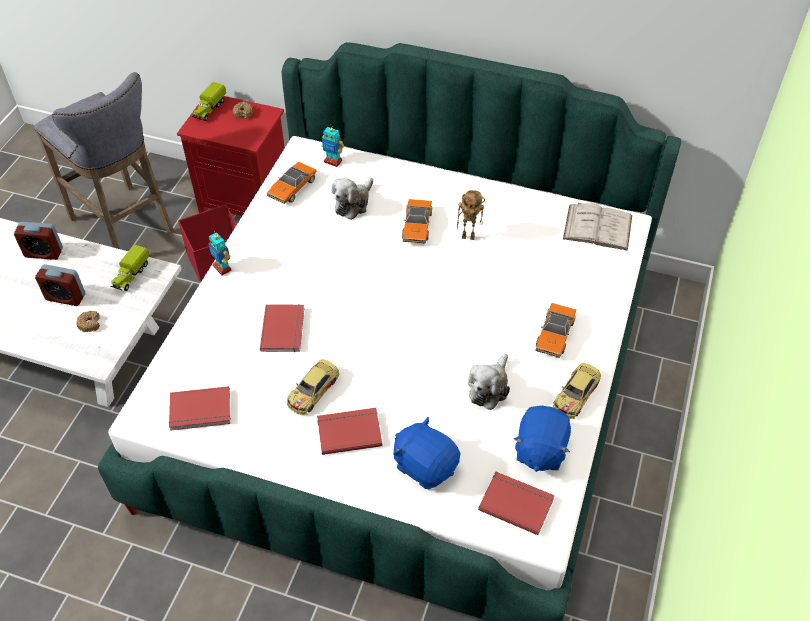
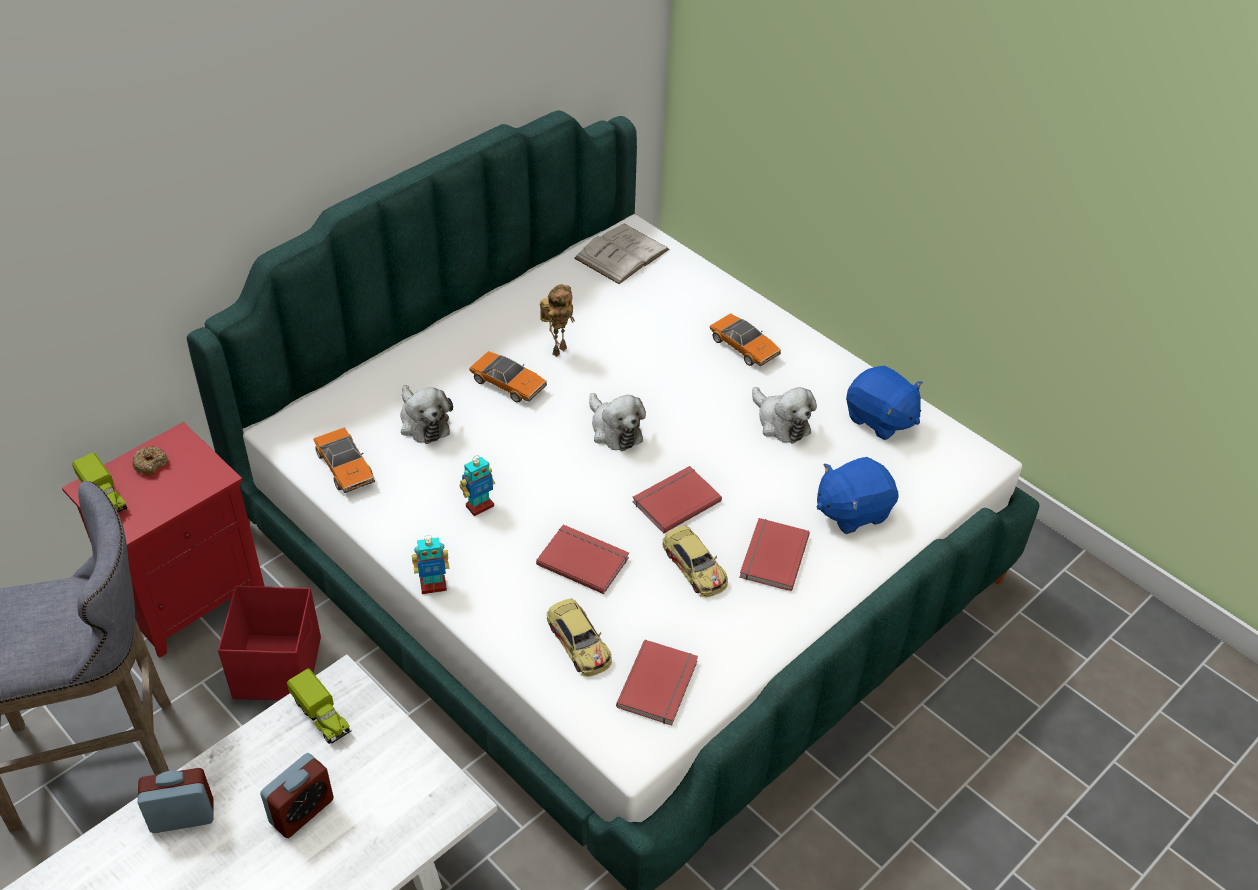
camera: 65 degrees left, 5 degrees down
(44, 253) = (182, 816): alarm clock -> alarm clock turned 135 degrees counterclockwise
(89, 324) = (378, 794): donut -> none
(333, 161) = (331, 412): toy robot -> toy robot (479, 506)
(413, 296) = (614, 430): none -> plush toy
(516, 502) = (932, 462): red book -> red book (674, 500)
(576, 394) = (827, 365): toy car -> toy car (579, 642)

